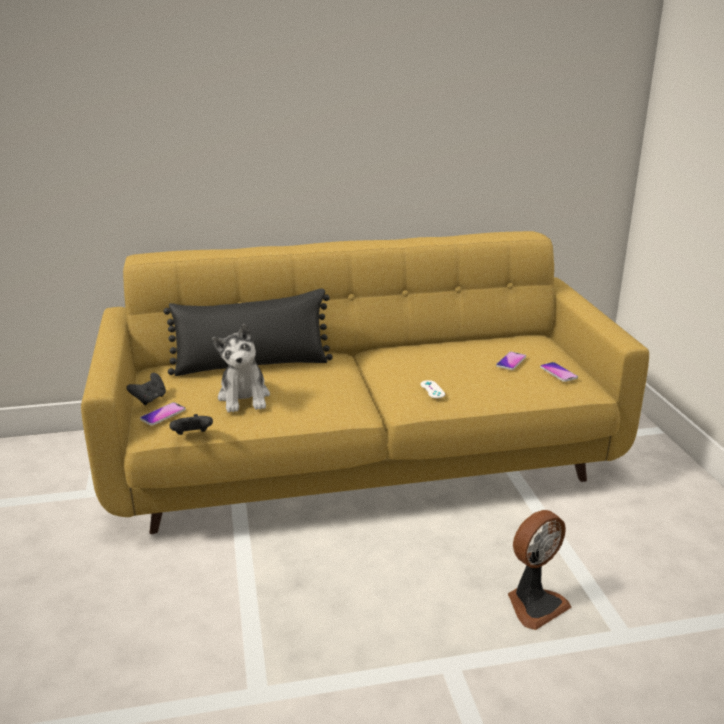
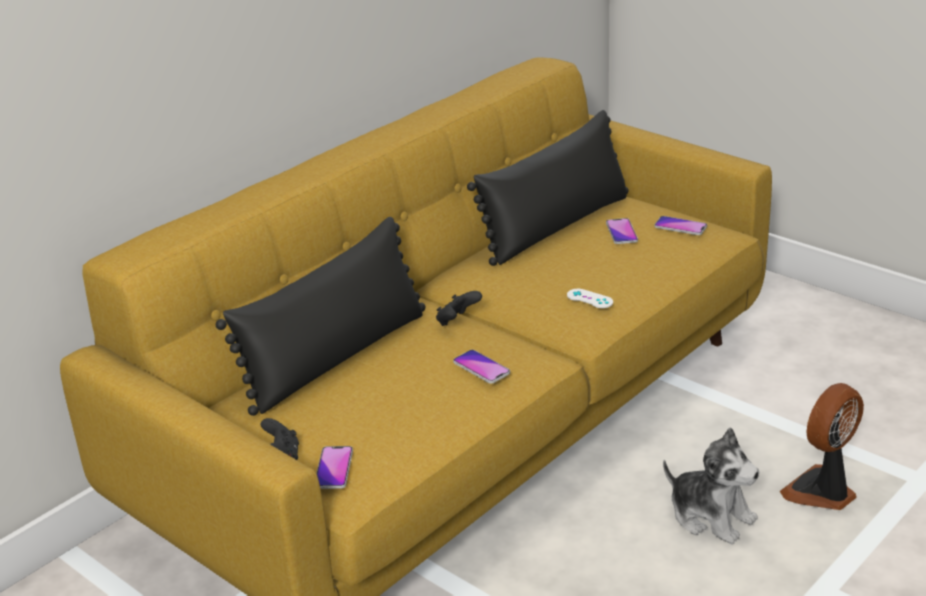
camera: 35 degrees left, 5 degrees up
(192, 436) = (409, 476): black game controller -> black game controller (457, 321)
(244, 397) = (401, 401): plush toy -> plush toy (711, 516)
(311, 399) = (481, 368): none -> phone
(478, 346) = (556, 226): none -> black pillow
(534, 604) = (822, 492): fan -> fan turned 150 degrees counterclockwise

